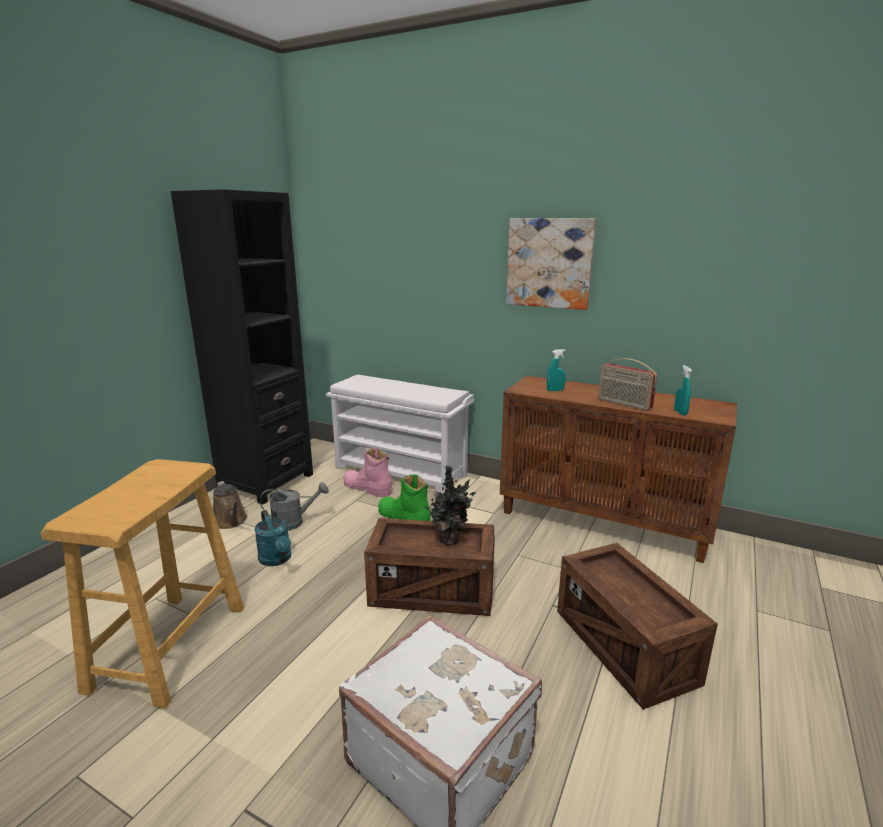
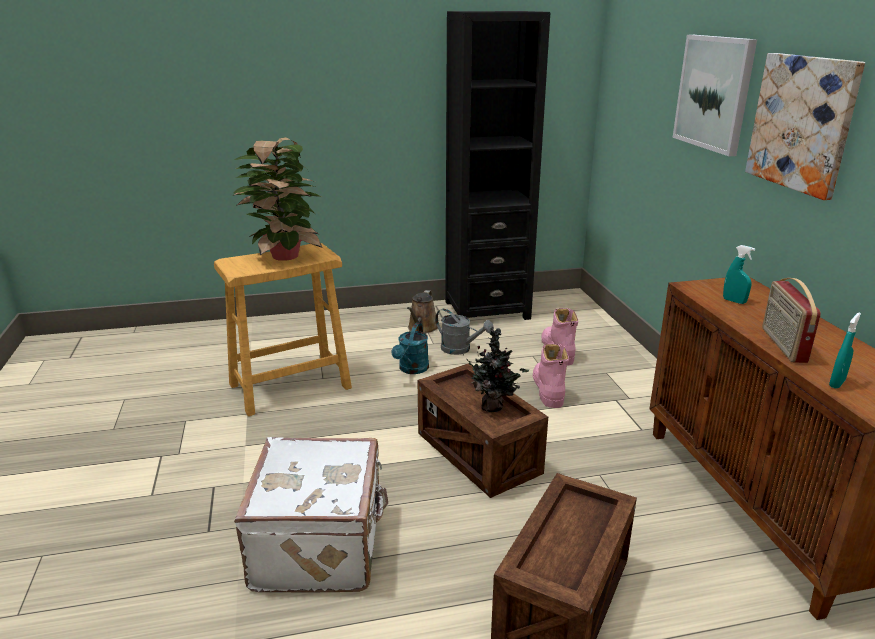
camera: 50 degrees right, 5 degrees up
(141, 487) = (283, 257): none -> potted plant
(401, 471) = (613, 350): white bench -> none
(403, 518) = (548, 389): green boot -> pink boot
(453, 252) = (714, 93): none -> picture

